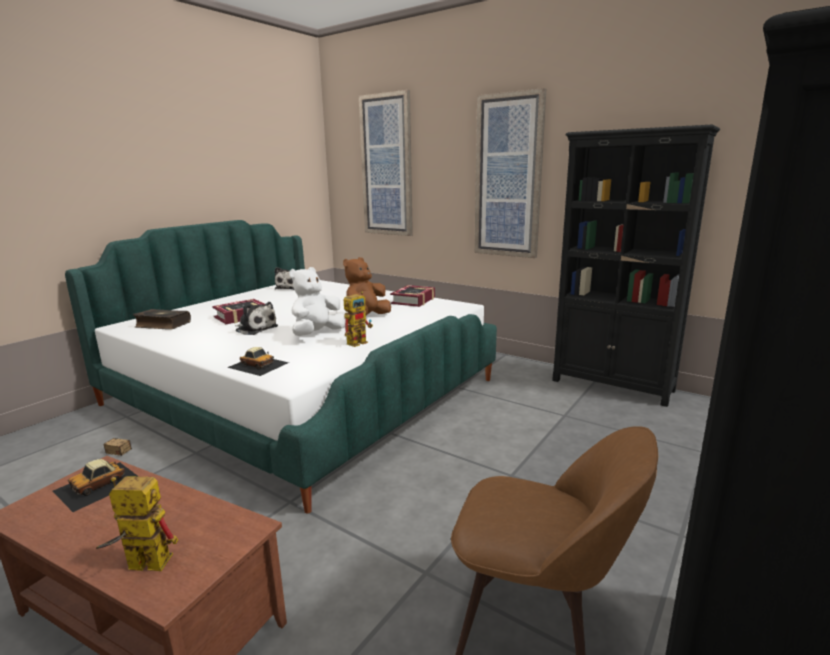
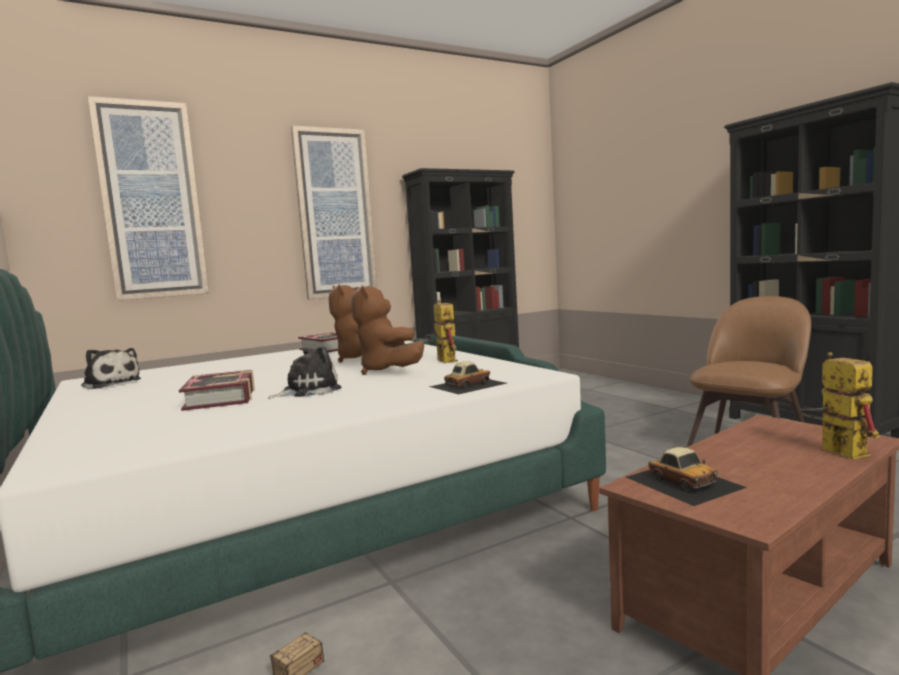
camera: 65 degrees left, 10 degrees down
(140, 565) = (834, 450): toy robot -> toy robot turned 135 degrees clockwise
(162, 325) = (146, 437): book -> none
(317, 334) = (387, 371): white plush toy -> brown plush toy

